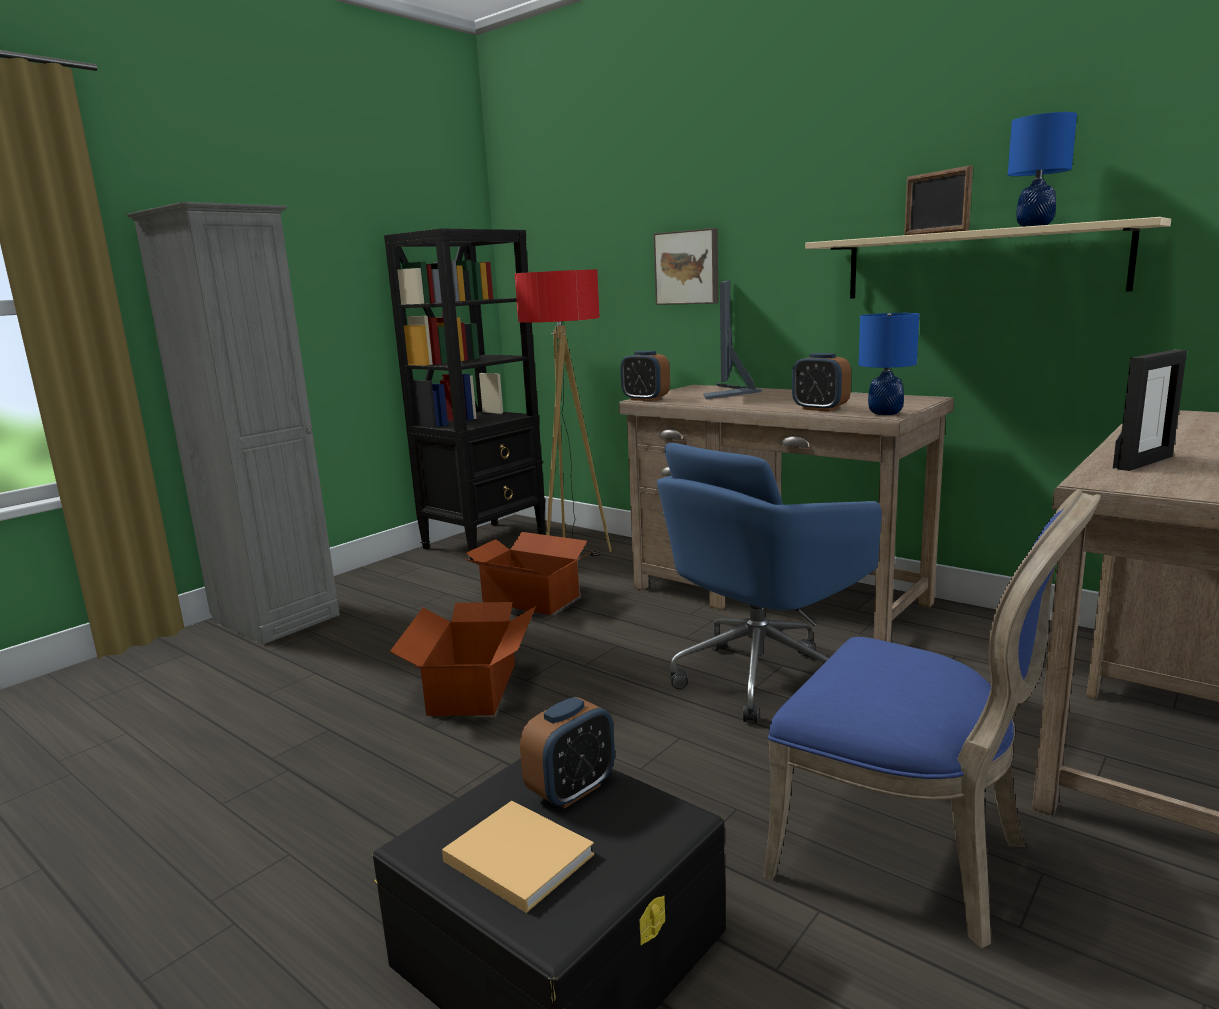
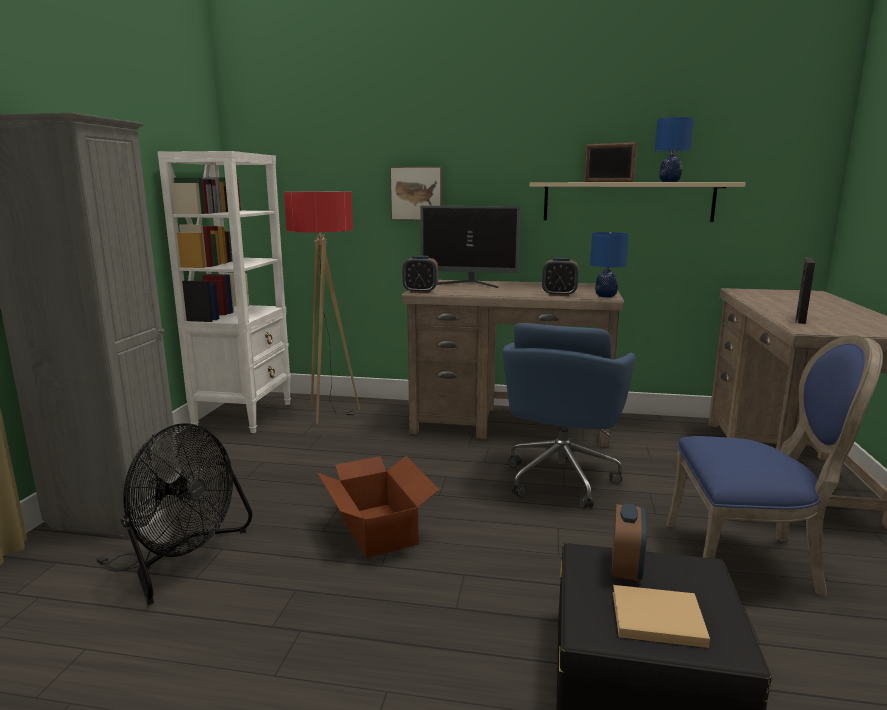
camera: 30 degrees left, 0 degrees up
(269, 675) = (177, 561): none -> black fan
(486, 541) = (244, 415): black bookcase -> white bookcase
(531, 598) = (340, 454): cardboard box -> none
(731, 392) = (469, 284): monitor -> monitor turned 60 degrees counterclockwise

